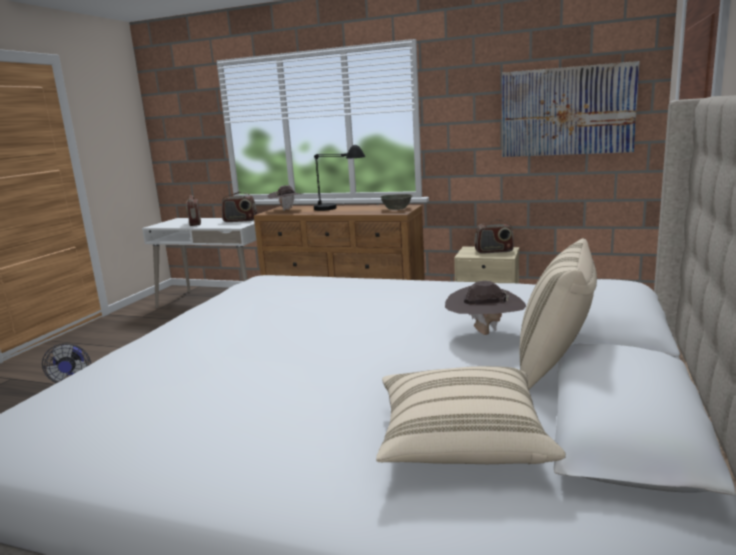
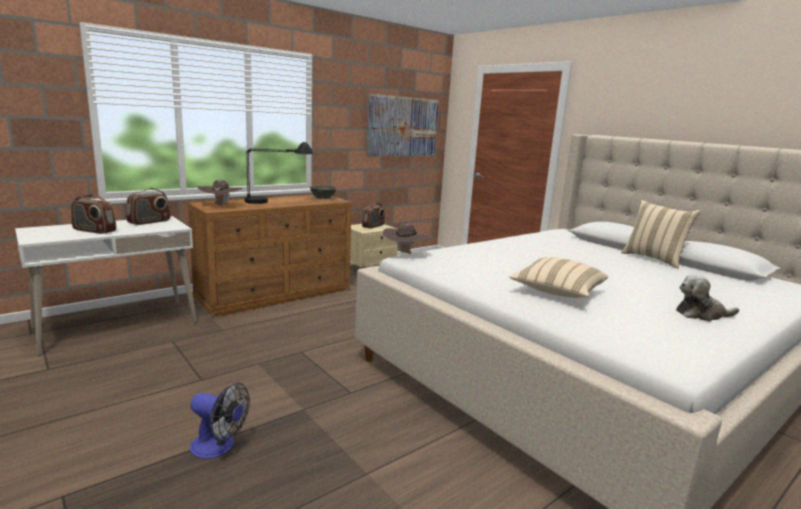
camera: 60 degrees left, 0 degrees up
(214, 439) = (701, 314): none -> plush toy
(461, 442) = (719, 285): beige pillow -> beige pillow (557, 292)
(484, 334) = (600, 255): brown hat -> brown hat (405, 254)

